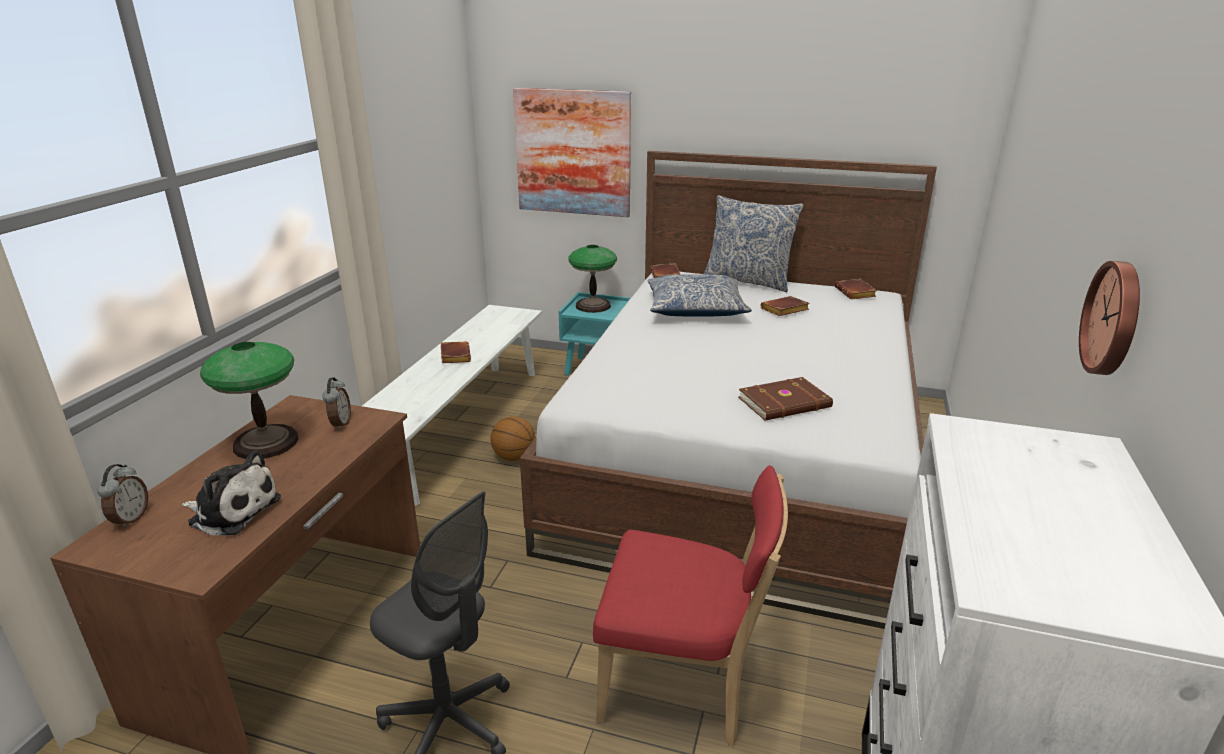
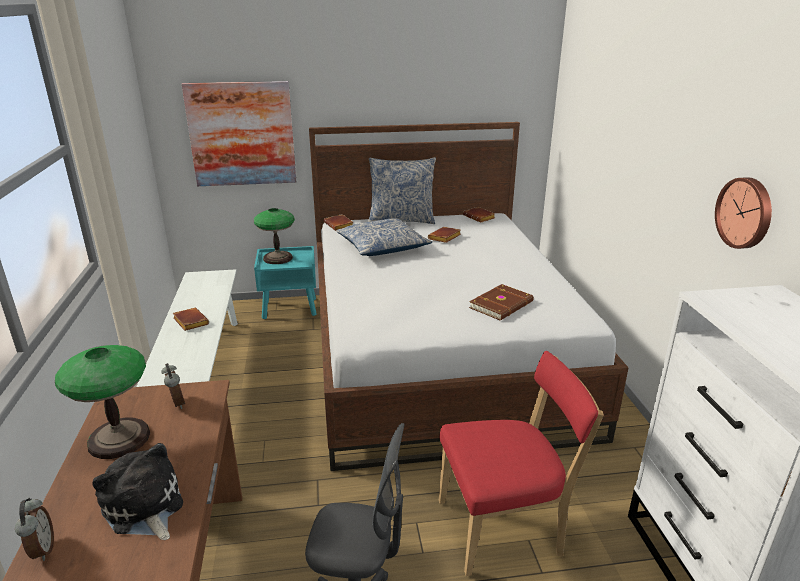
camera: 25 degrees left, 0 degrees up
(232, 510) = (144, 508): plush toy -> plush toy turned 120 degrees counterclockwise
(514, 457) = (266, 395): basketball -> none

